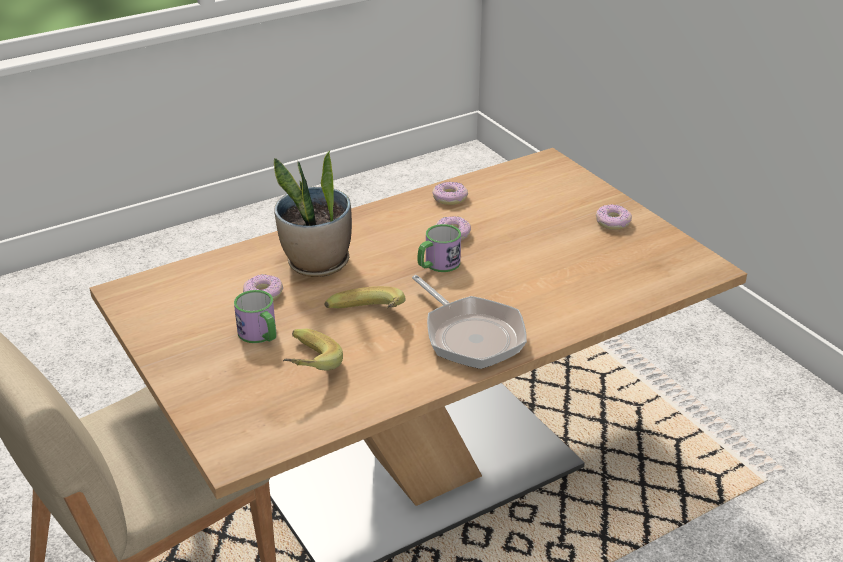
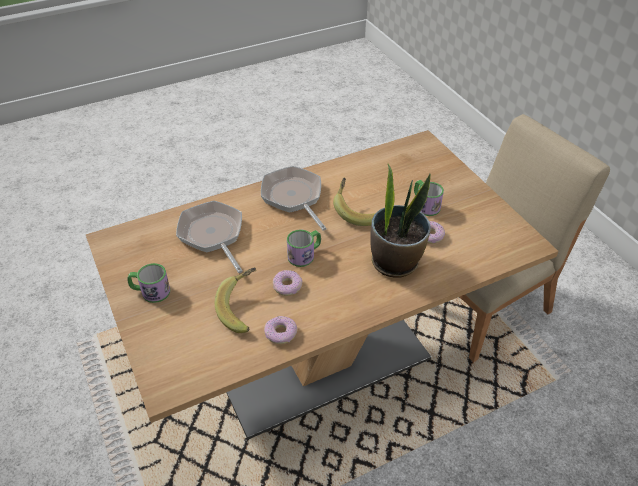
camera: 175 degrees left, 10 degrees up
(305, 367) = (394, 183): banana -> banana (243, 309)
(570, 280) = (213, 235): none -> frying pan
(613, 222) = (150, 291): donut -> mug

